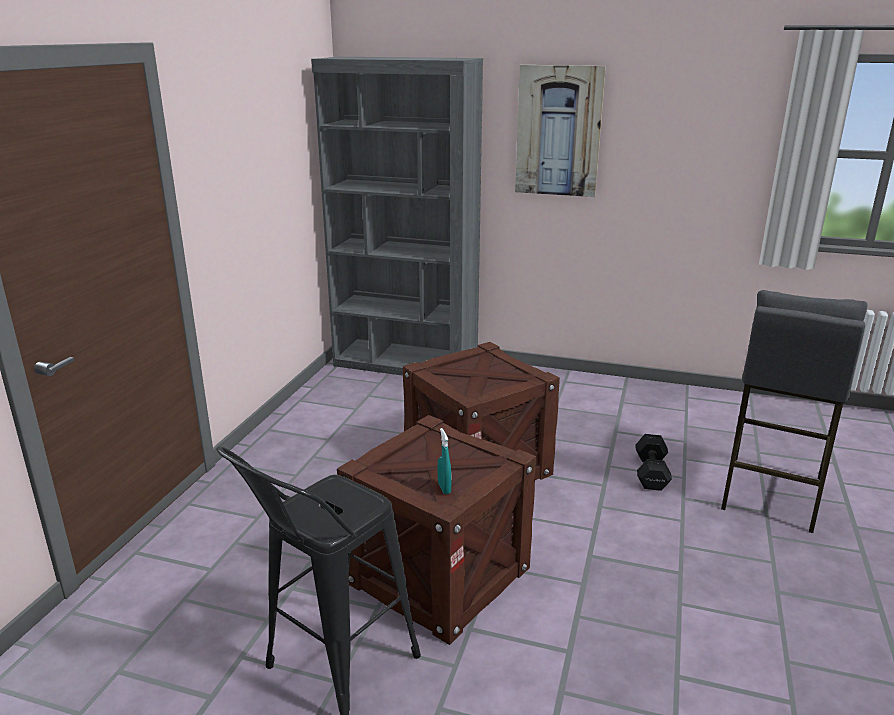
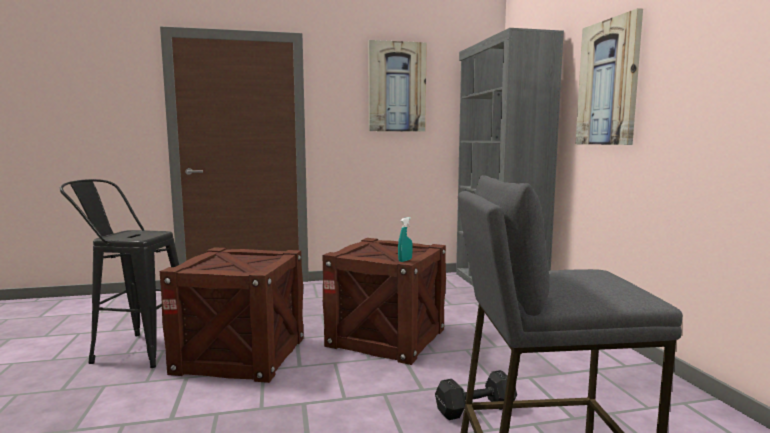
camera: 60 degrees right, 15 degrees down
(259, 122) = (397, 87): none -> picture
(444, 488) = (205, 266): turquoise spray bottle -> turquoise spray bottle (405, 260)

